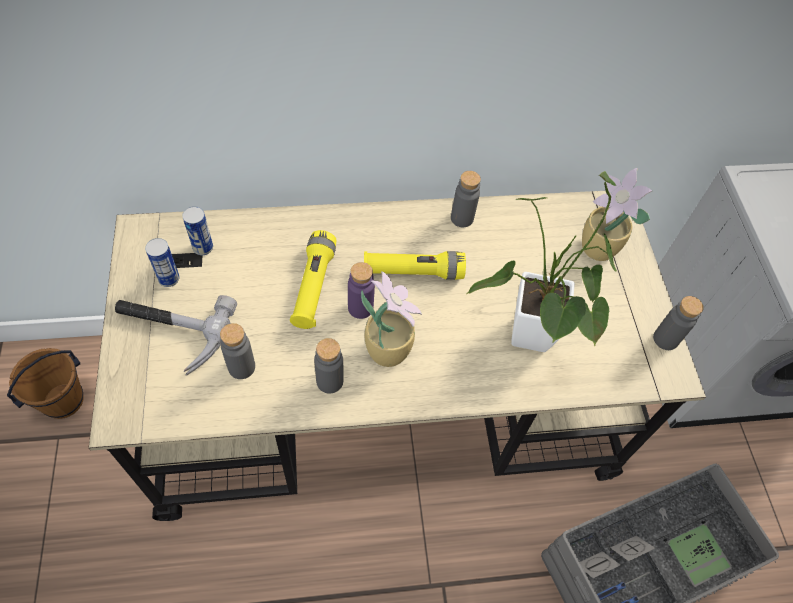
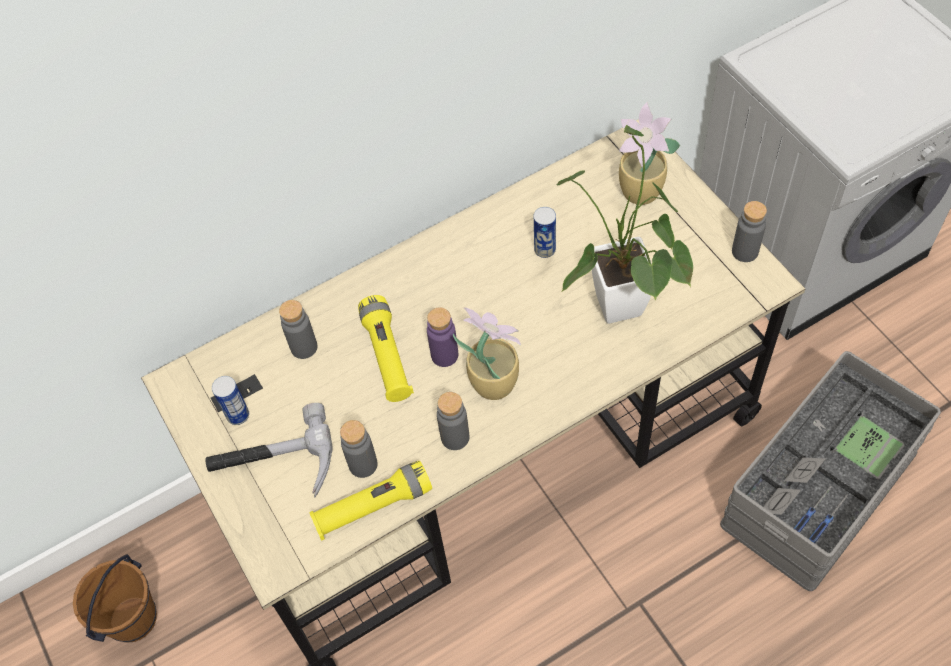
camera: 15 degrees left, 0 degrees up
(203, 247) = (253, 369): can -> can (545, 250)
(413, 272) = (475, 297): yellow flashlight -> yellow flashlight (373, 506)
(462, 218) = (494, 221): grey bottle -> grey bottle (304, 347)

